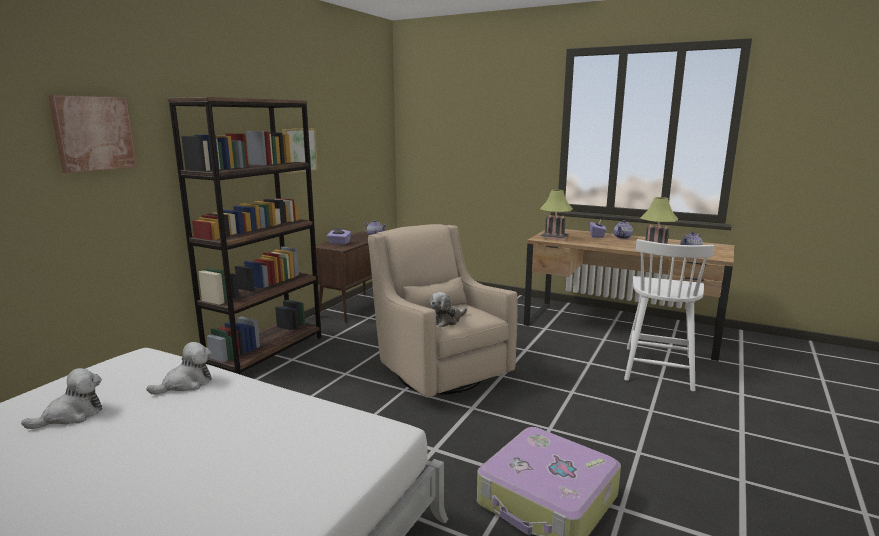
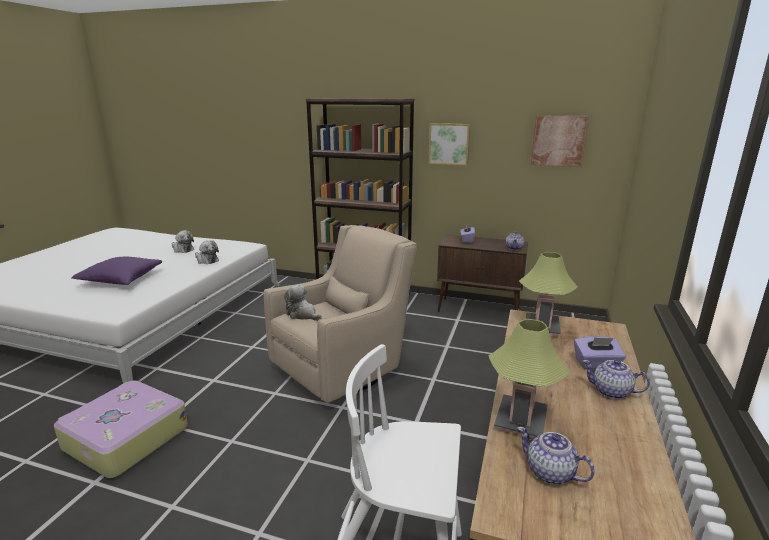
camera: 80 degrees right, 5 degrees up
(93, 133) = (283, 119): picture -> picture (558, 140)
(216, 457) = (121, 280): none -> purple pillow

